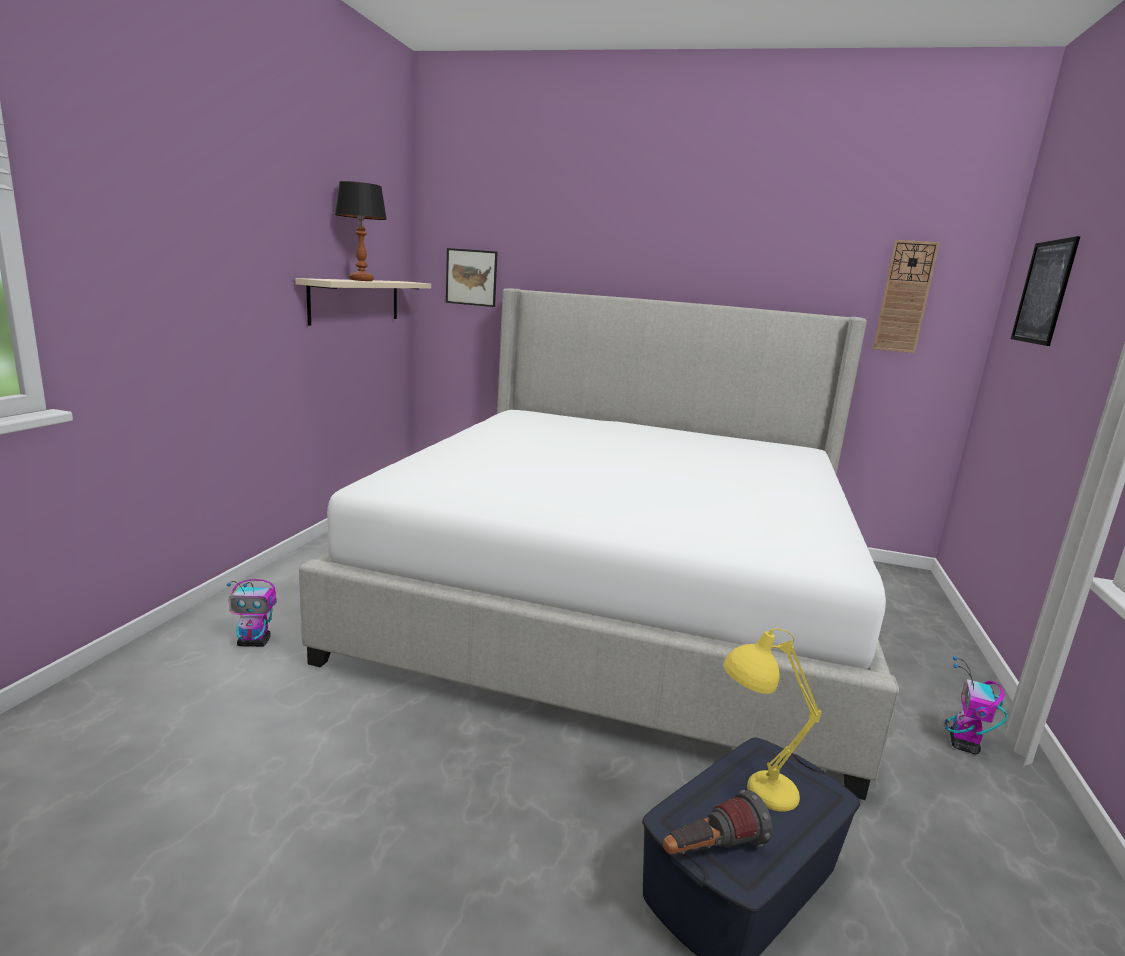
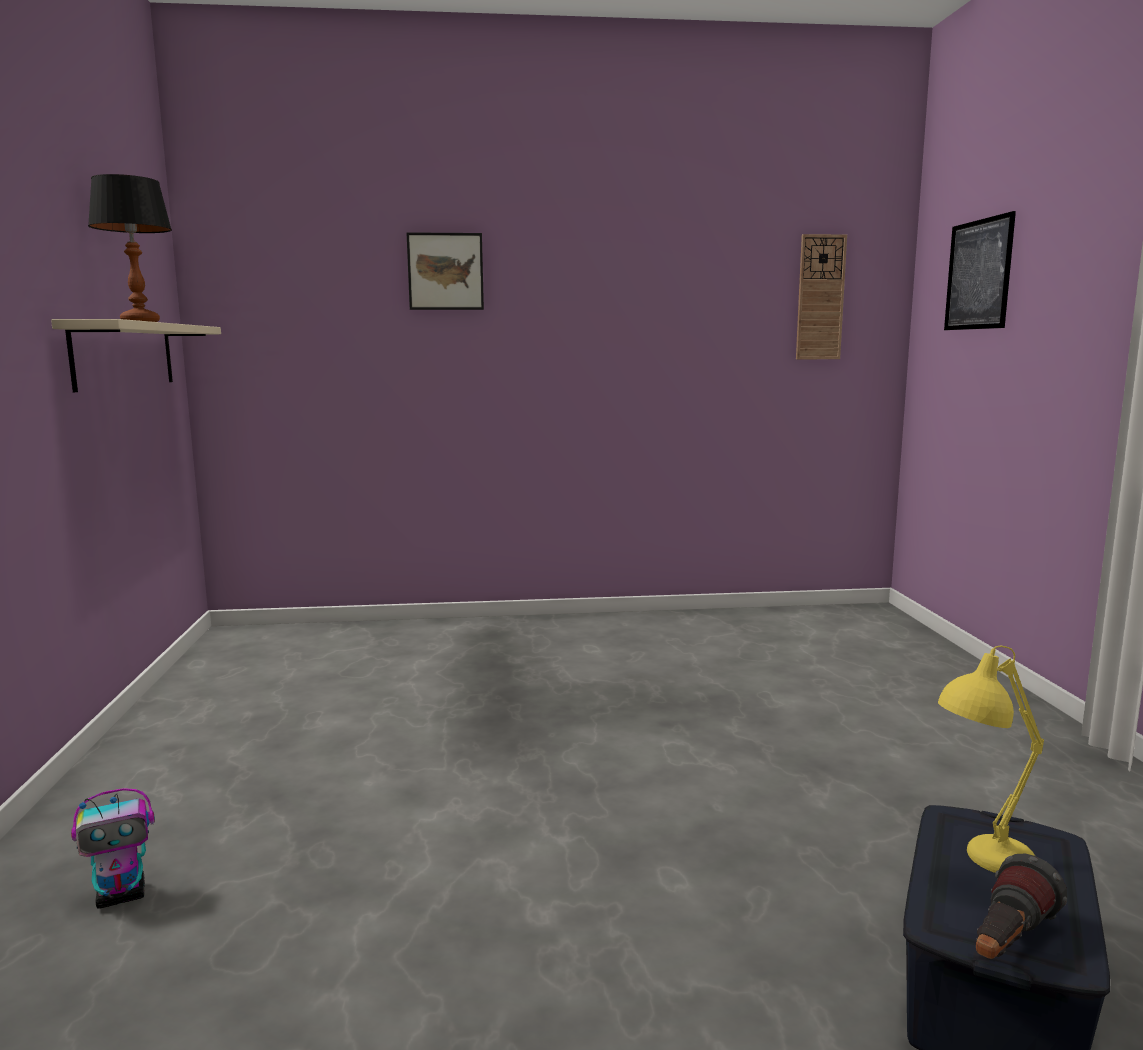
camera: 20 degrees left, 5 degrees down
(471, 277) = (277, 315): picture -> picture (445, 271)
(617, 596) = (596, 704): bed -> none
(963, 744) = (1059, 765): toy robot -> none

